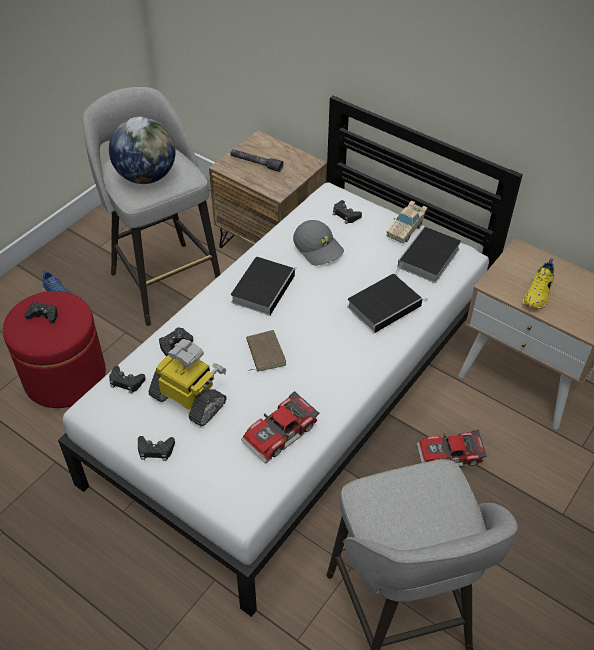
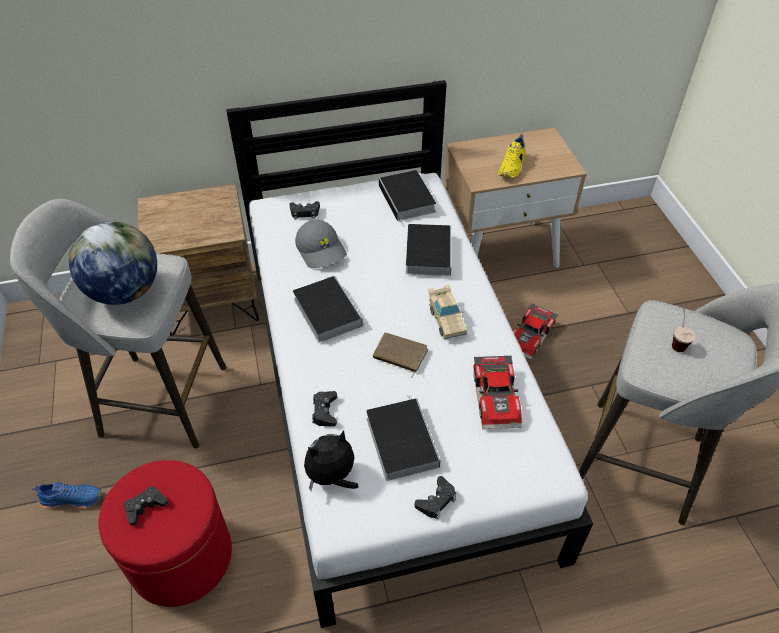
camera: 50 degrees left, 0 degrees up
(126, 382) = (332, 477): black game controller -> plush toy
(189, 399) = (400, 439): toy robot -> book
(256, 163) = (178, 224): grey flashlight -> none
(319, 248) = (322, 250): grey cap -> grey cap turned 60 degrees clockwise
(406, 229) = (361, 191): beige toy car -> beige toy car (446, 319)
(416, 500) = (676, 340): none -> cup
(538, 294) = (512, 167): yellow shoe -> yellow shoe turned 45 degrees clockwise

